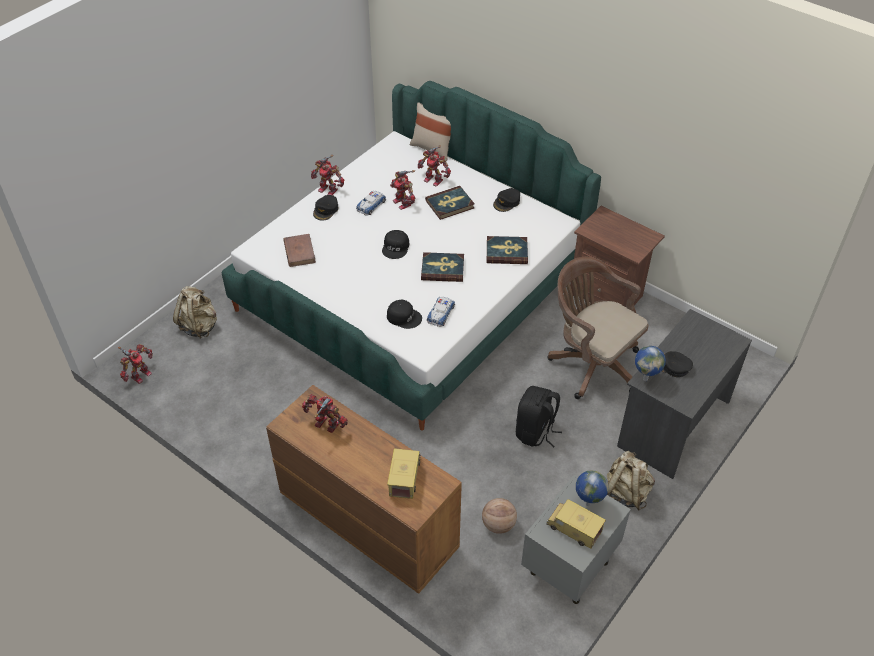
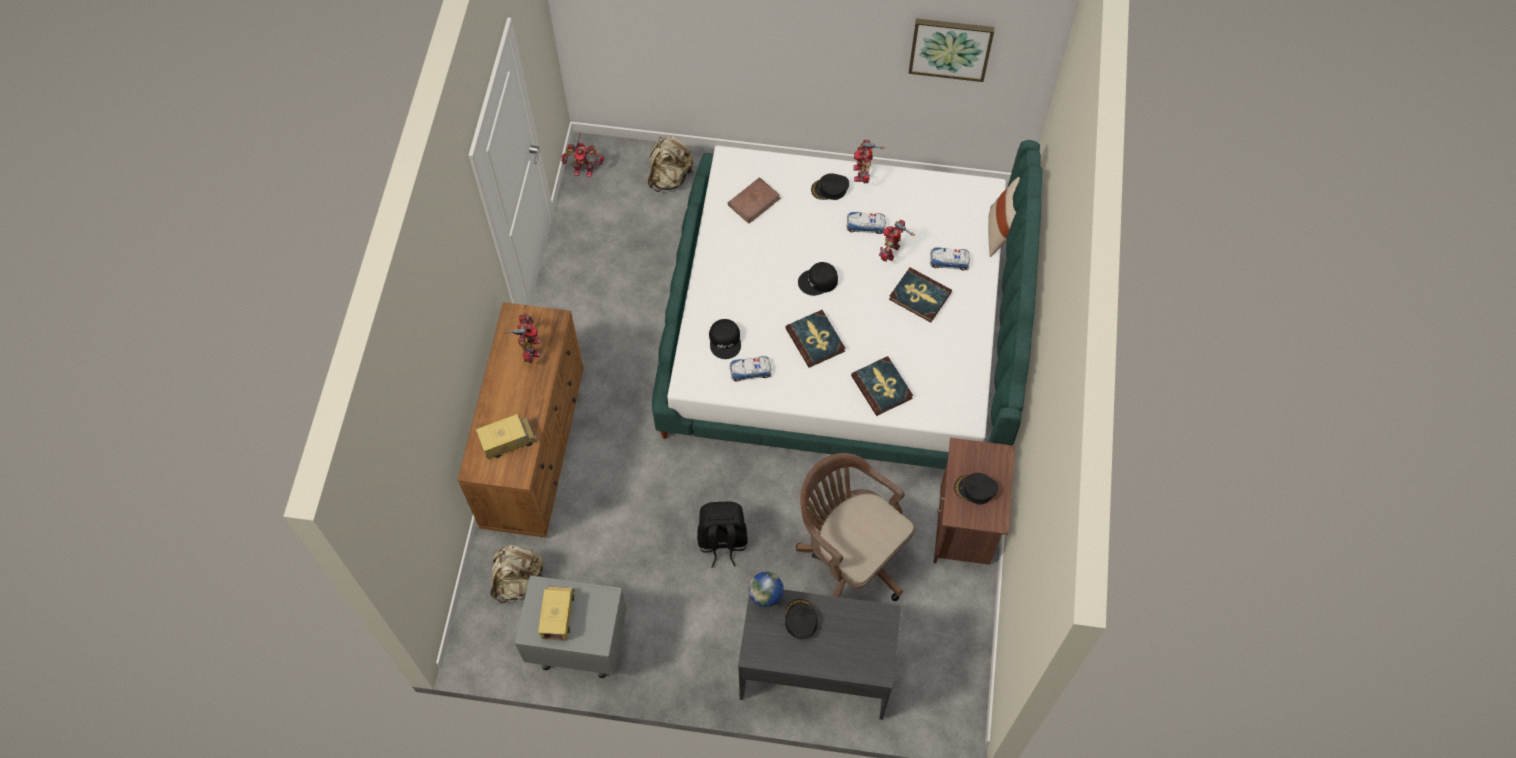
camera: 60 degrees right, 15 degrees up
(313, 62) = (950, 48): none -> picture
(434, 179) = (949, 260): toy robot -> toy car
(498, 525) = (591, 560): basketball -> none
(507, 202) = (962, 349): black cap -> black cap (975, 490)
(587, 503) = (593, 614): globe -> none
(591, 363) = (849, 554): brown office chair -> brown office chair turned 60 degrees counterclockwise
(626, 492) = (696, 660): beige backpack -> beige backpack (518, 580)

